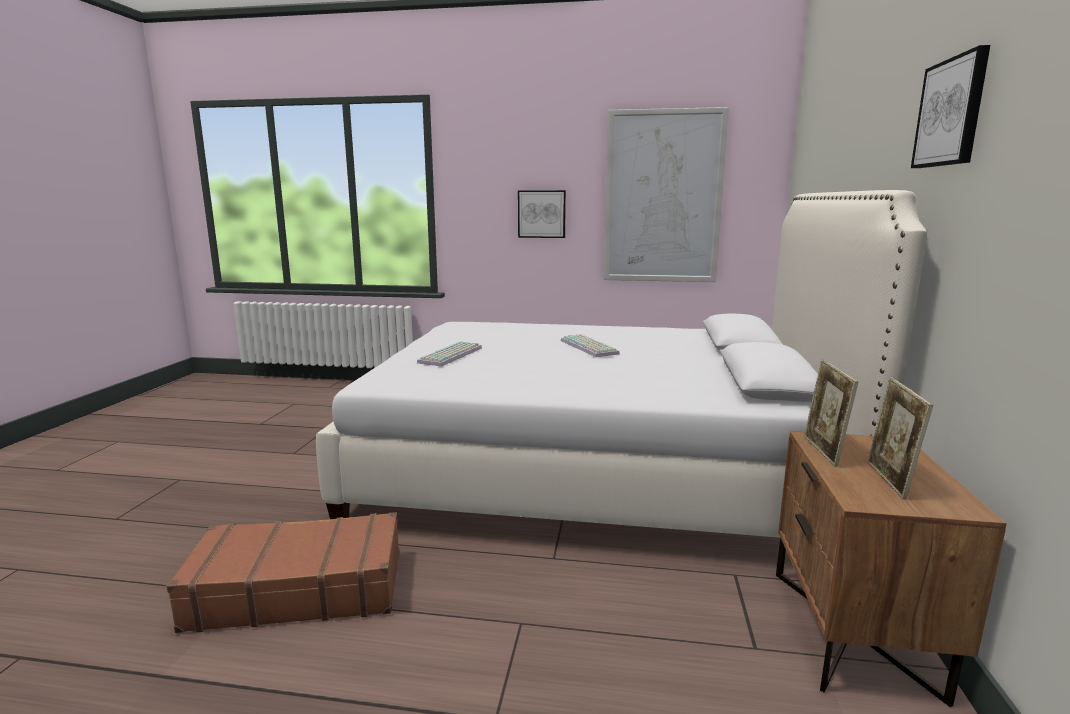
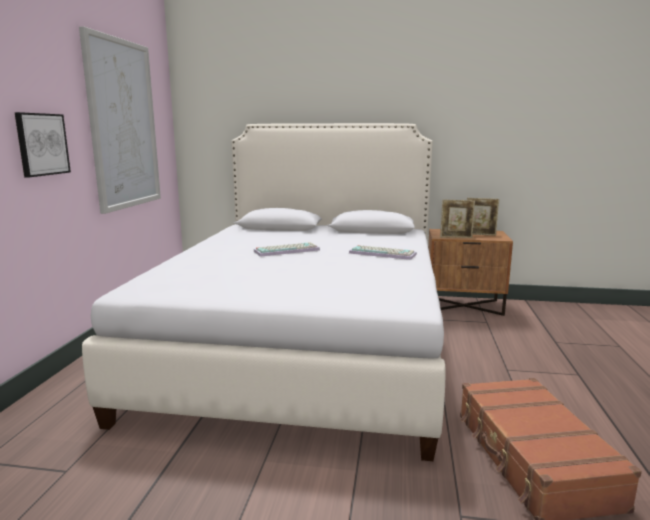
camera: 90 degrees left, 0 degrees up
(451, 355) = (310, 284): keyboard -> keyboard (383, 253)
(951, 112) = (421, 92): picture -> none

